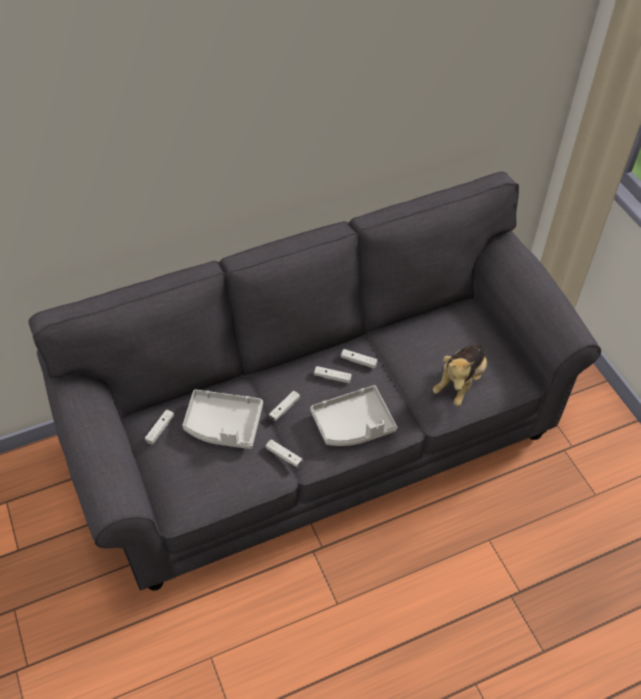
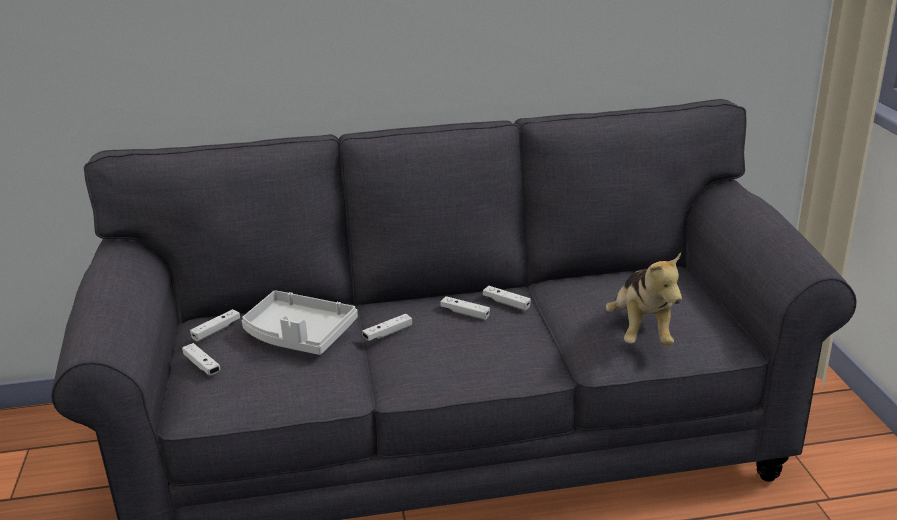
camera: 15 degrees right, 25 degrees down
(284, 456) = (363, 373): white game controller -> white game controller (202, 365)
(353, 424) = (475, 358): grey tray -> none
(460, 382) = (641, 331): plush toy -> plush toy turned 45 degrees counterclockwise

